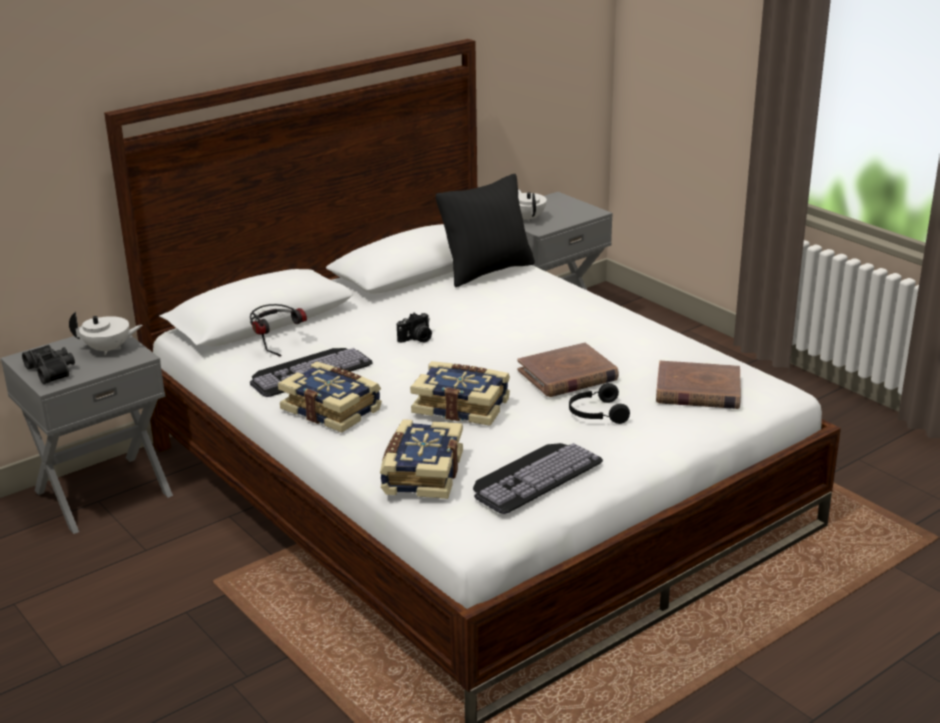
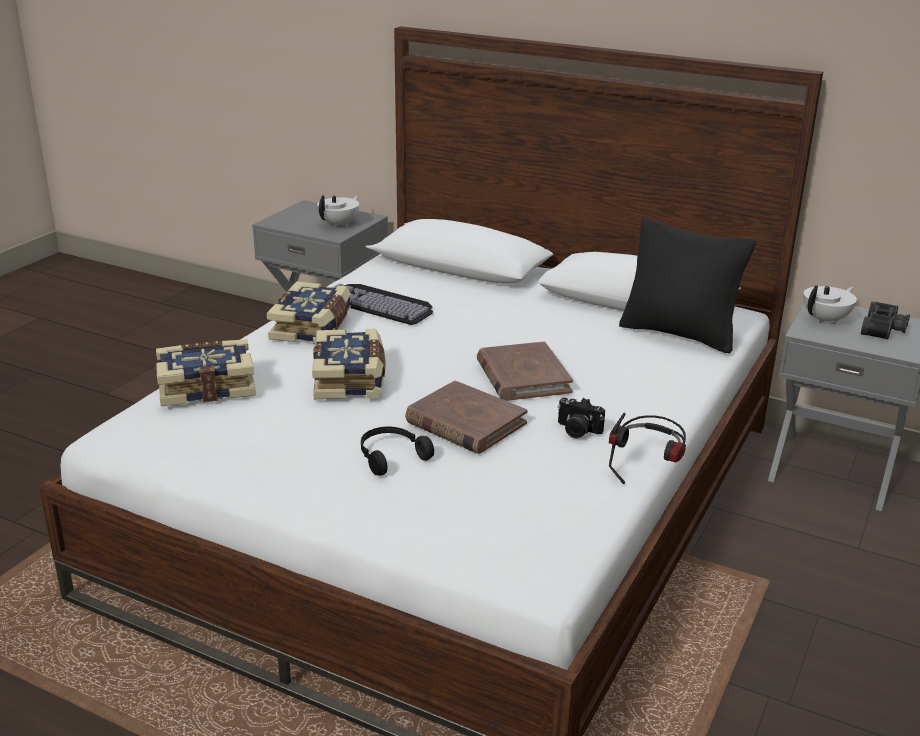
camera: 65 degrees right, 0 degrees up
(52, 370) = (293, 217): black binoculars -> black binoculars (884, 329)
(108, 349) = (339, 224): white teapot -> white teapot turned 120 degrees counterclockwise
(277, 345) = (418, 281): headphones -> headphones (647, 472)
(417, 339) = (483, 333): camera -> camera (577, 431)
(534, 475) = (229, 442): keyboard -> none
(698, 390) = (494, 513): brown book -> brown book (522, 376)

